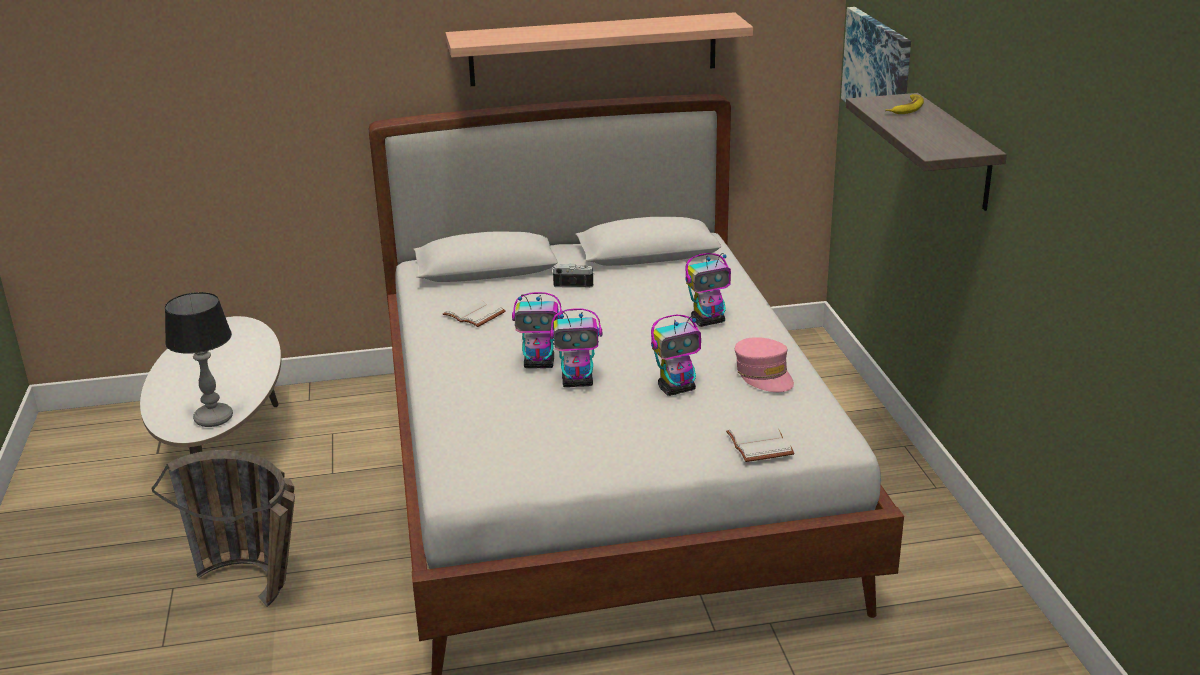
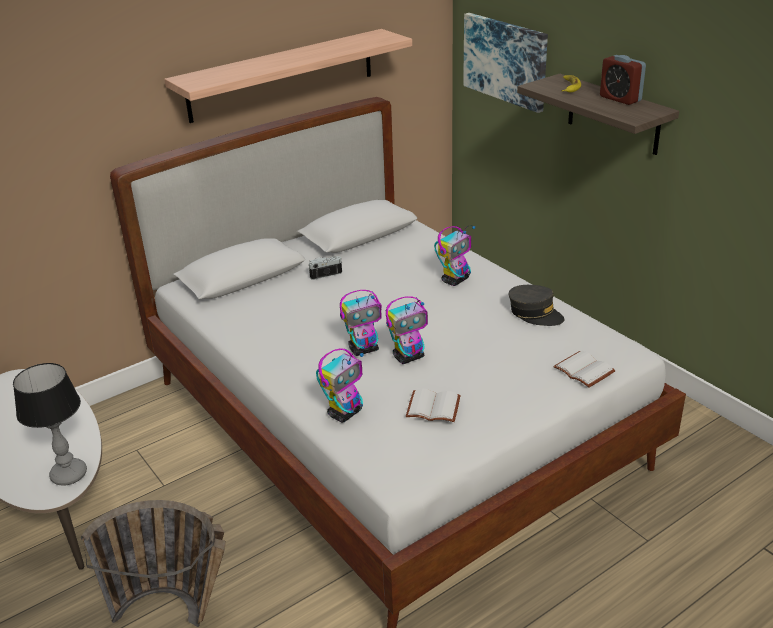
camera: 25 degrees left, 5 degrees up
(476, 314) = (270, 319): white book -> white book (434, 406)
(677, 389) = (484, 341): toy robot -> toy robot (345, 413)
(764, 375) = (535, 313): pink cap -> grey cap
(950, 130) = (620, 99): none -> alarm clock

